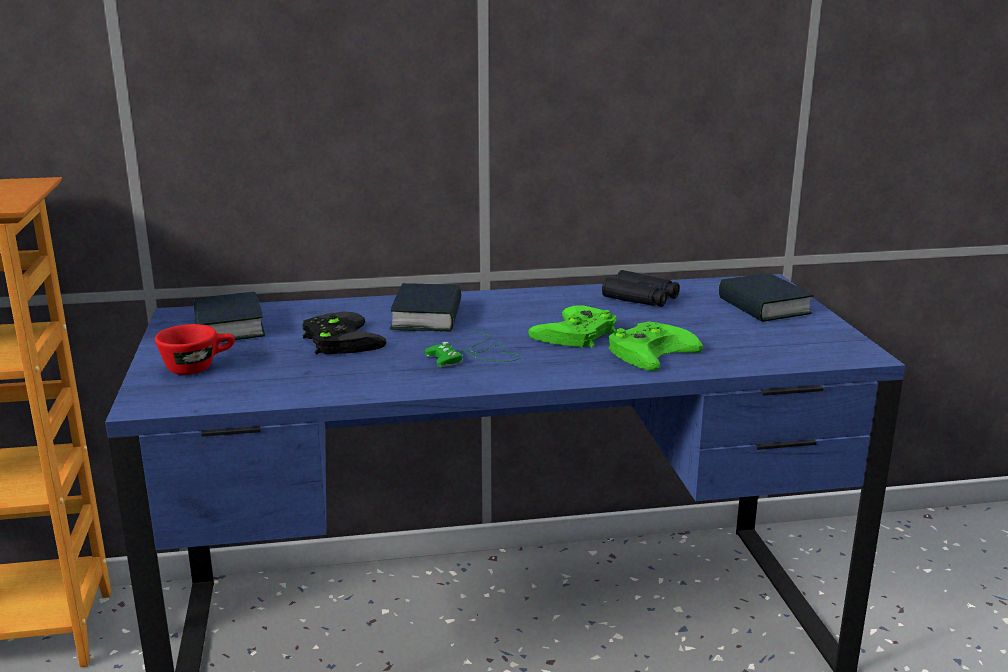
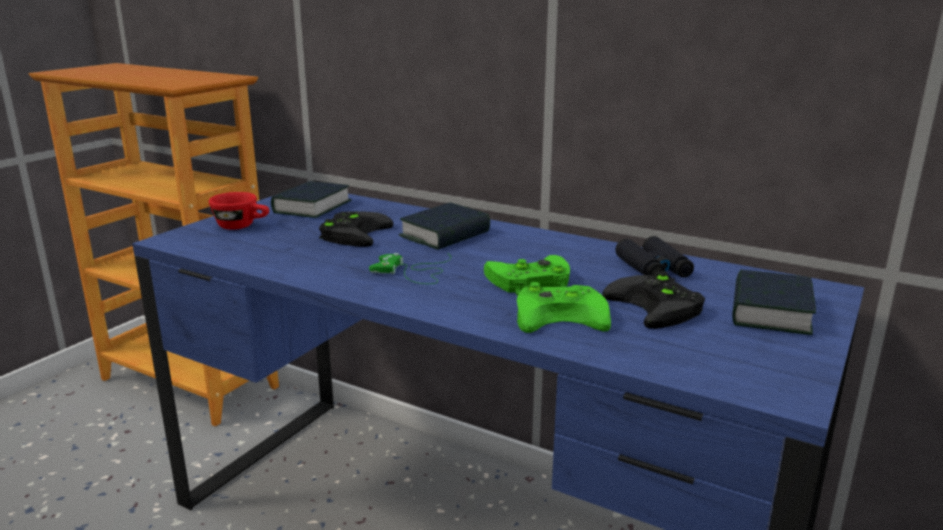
camera: 40 degrees right, 0 degrees up
(698, 325) = (659, 307): none -> black game controller

